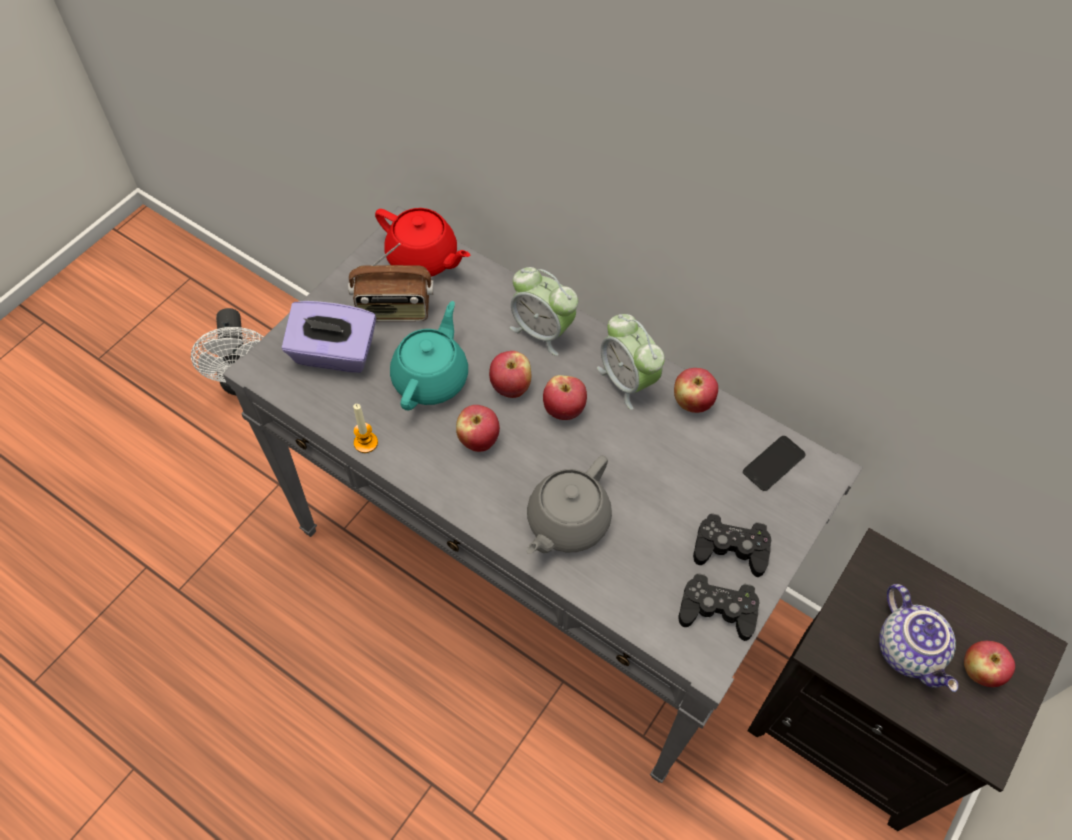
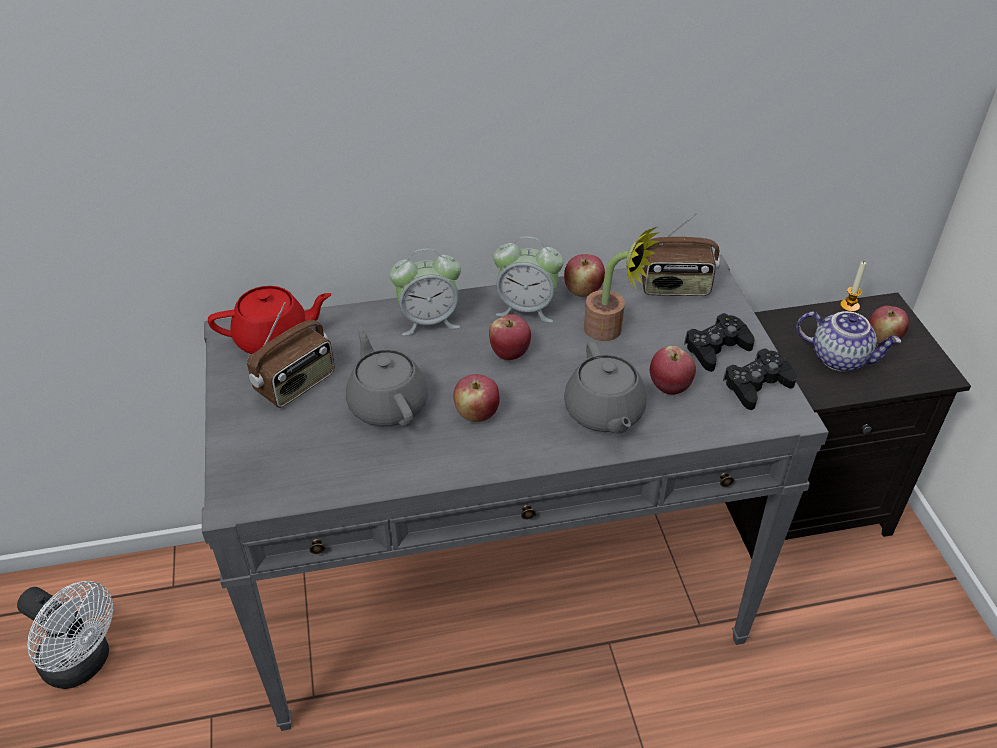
camera: 45 degrees left, 15 degrees down
(334, 354) = (286, 446): purple tissue box -> none
(366, 442) = (395, 480): candle -> candle (849, 306)
(431, 378) = (387, 404): turquoise teapot -> grey teapot
(510, 387) = (454, 367): apple -> apple (669, 387)
(665, 457) = (610, 331): none -> potted plant
(773, 463) = (674, 287): phone -> radio

